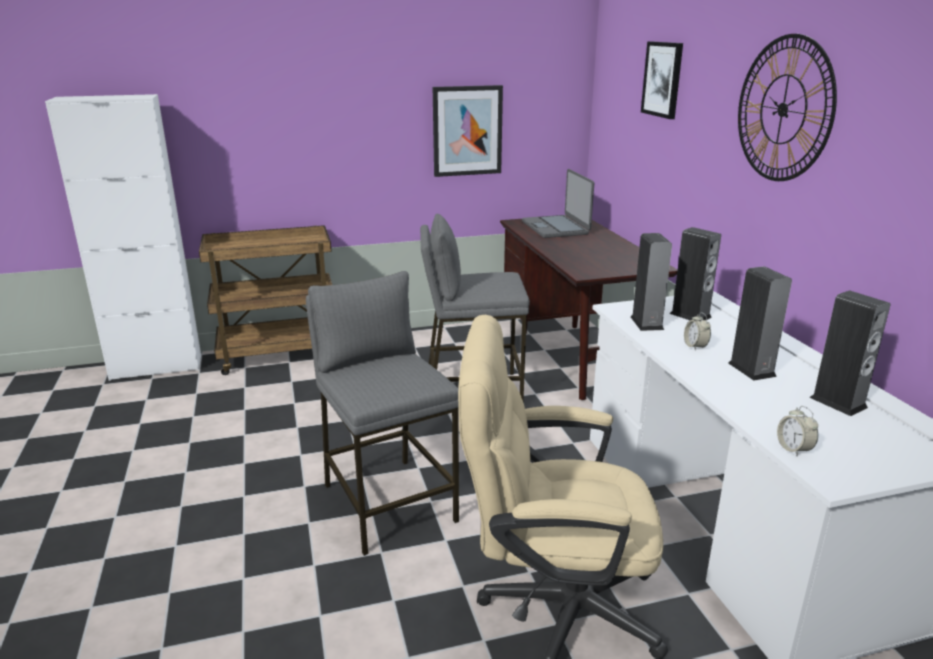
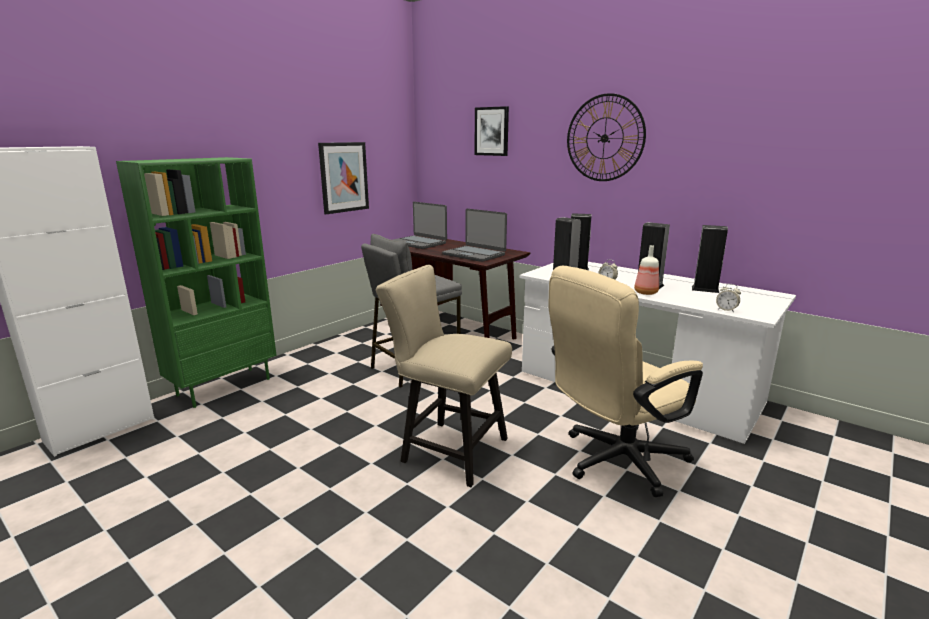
camera: 35 degrees left, 5 degrees down
(280, 355) = (224, 386): brown cart -> green bookcase
(388, 503) = (447, 449): grey stool -> beige chair
(593, 259) = (474, 254): none -> laptop
(717, 380) = (645, 293): none -> bottle

